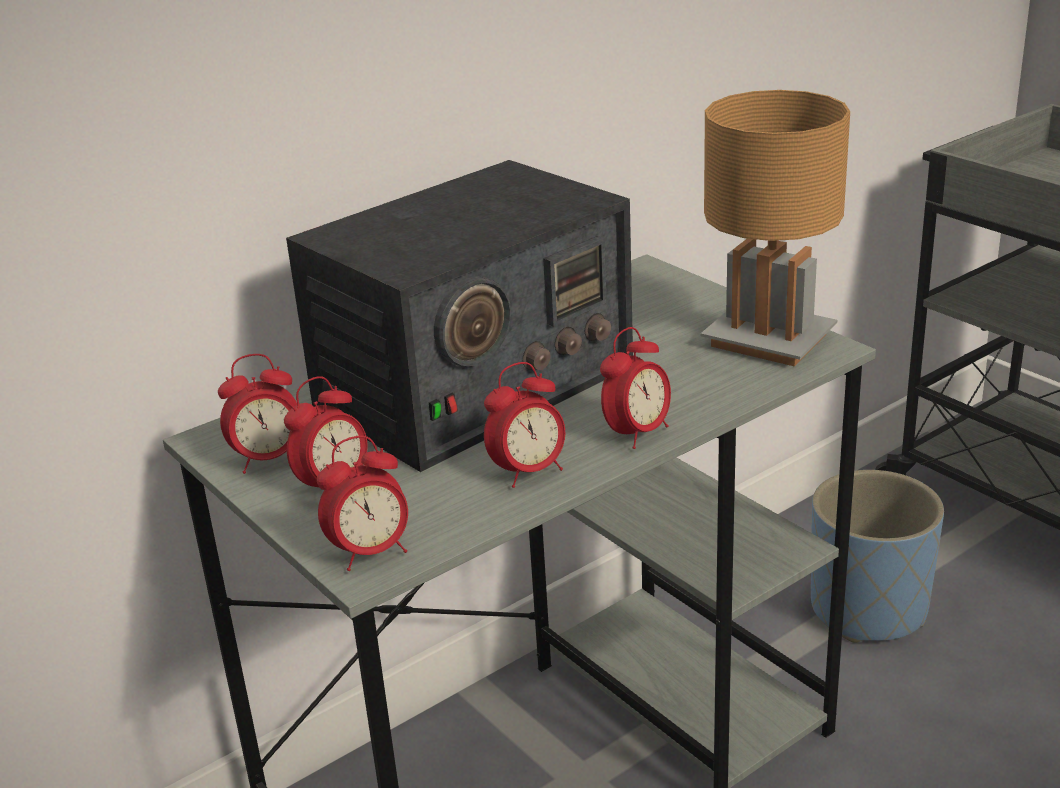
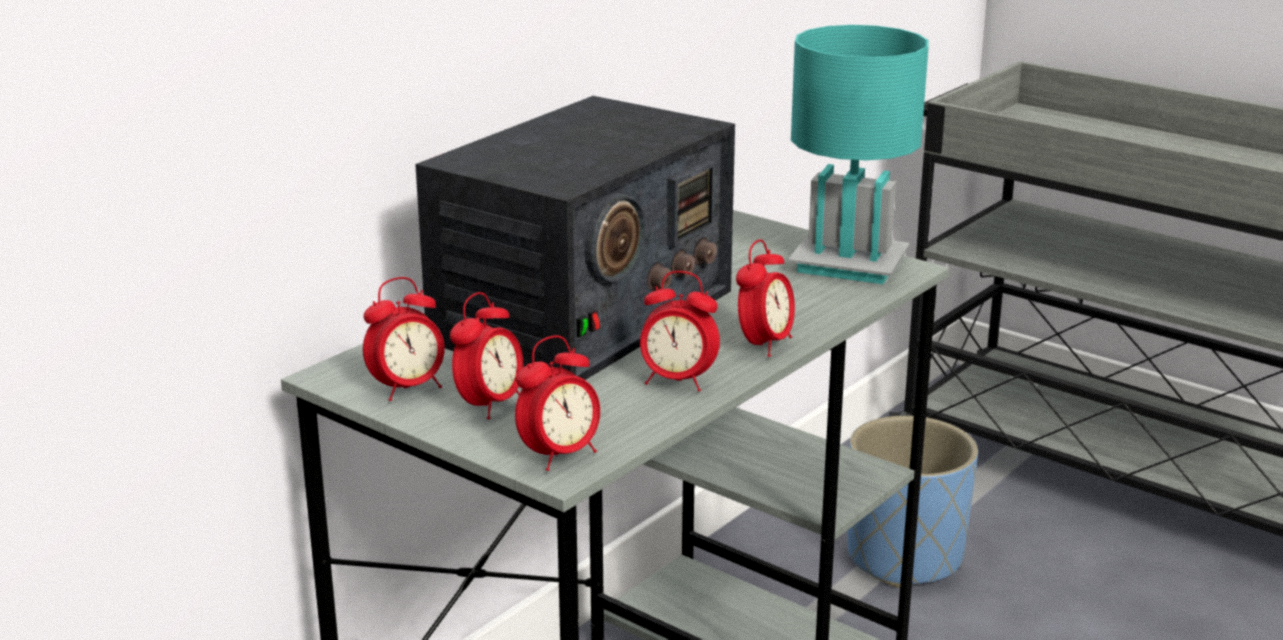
camera: 15 degrees left, 5 degrees down
(528, 472) = (677, 381): alarm clock -> alarm clock turned 60 degrees clockwise
(769, 340) = (849, 264): brown table lamp -> turquoise table lamp

